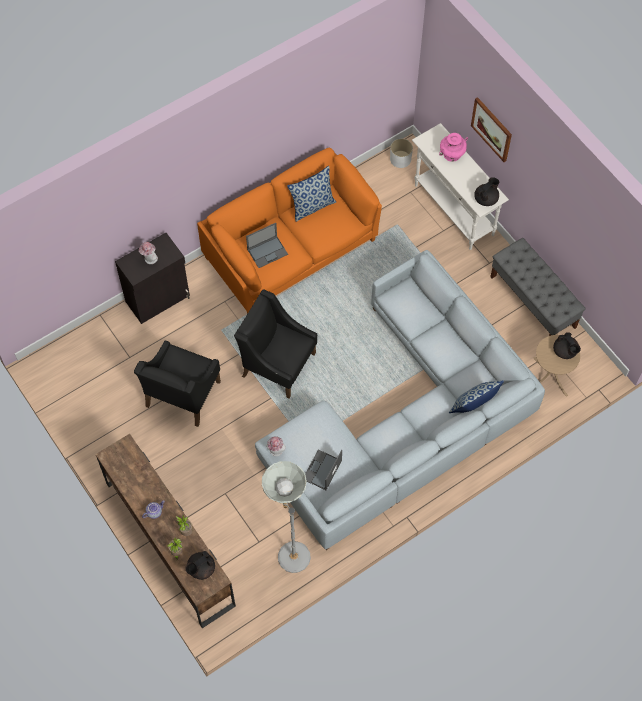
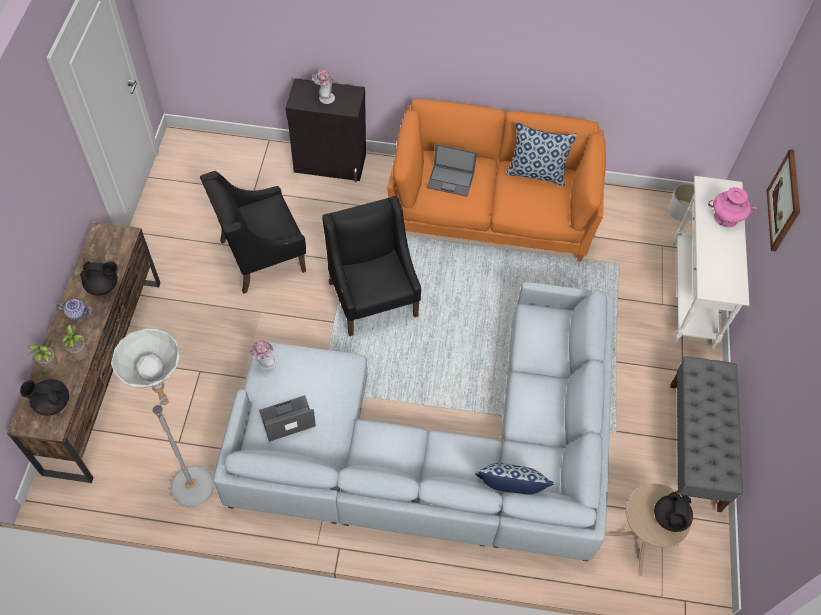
camera: 40 degrees right, 5 degrees down
(486, 199) = (722, 286): black teapot -> black teapot (103, 286)

